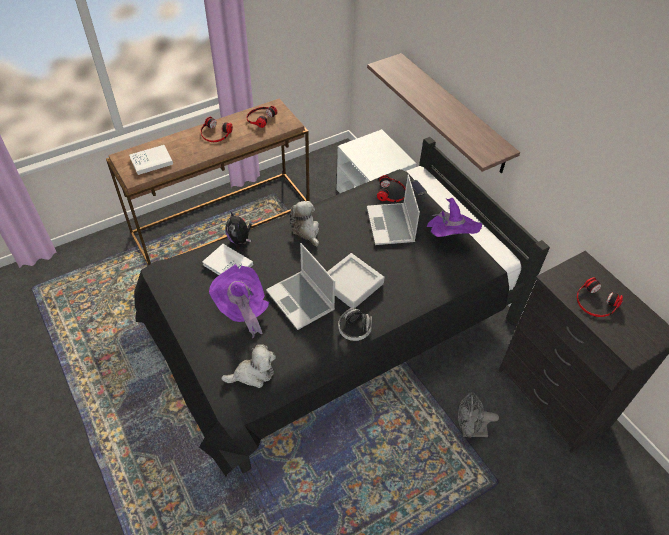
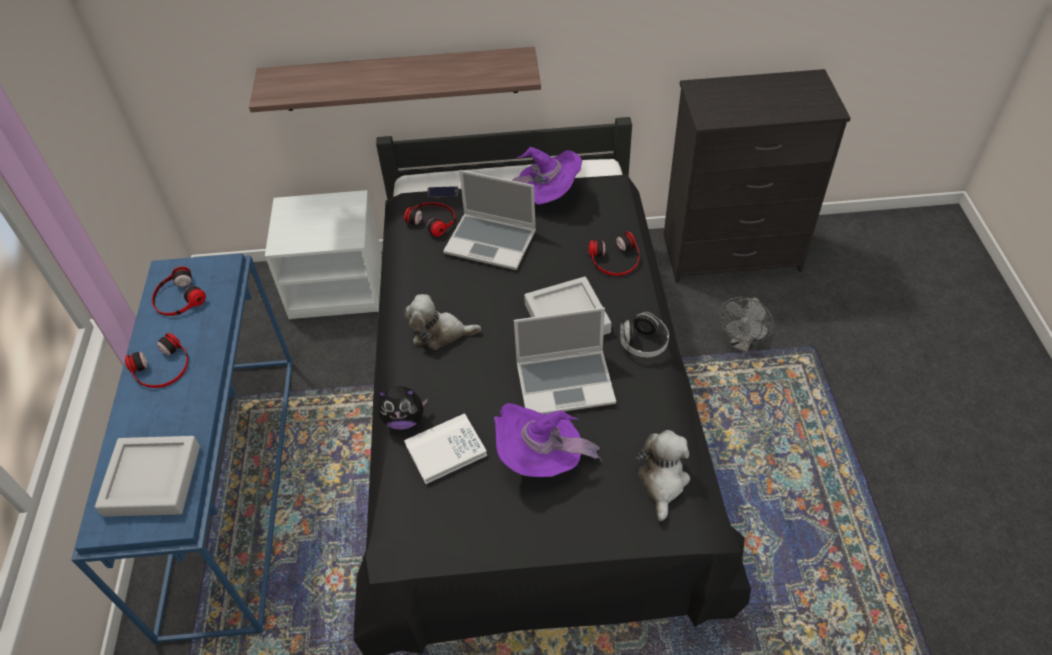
camera: 60 degrees left, 0 degrees up
(151, 161) = (152, 480): white book -> grey tray
(222, 218) = (229, 486): brown console table -> blue console table
(595, 302) = (754, 104): headphones -> headphones (615, 259)

